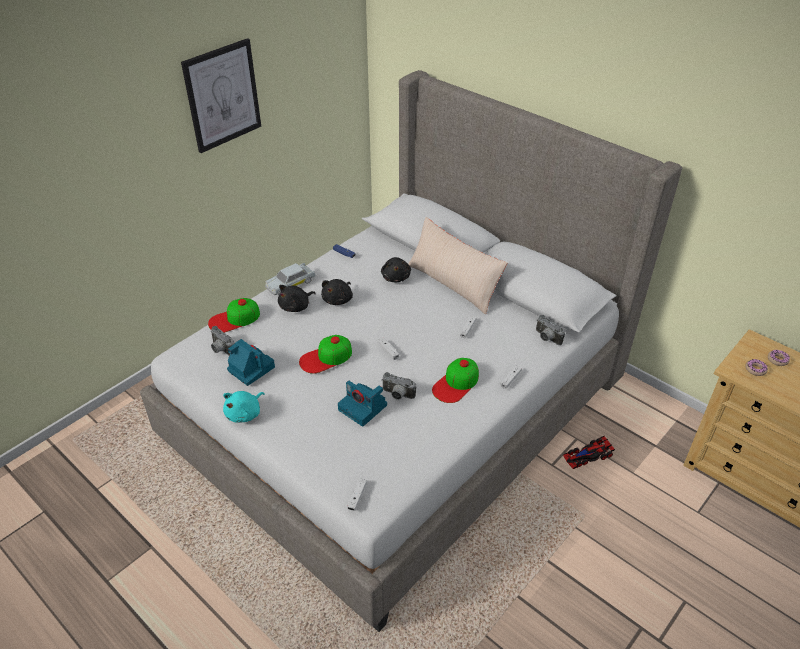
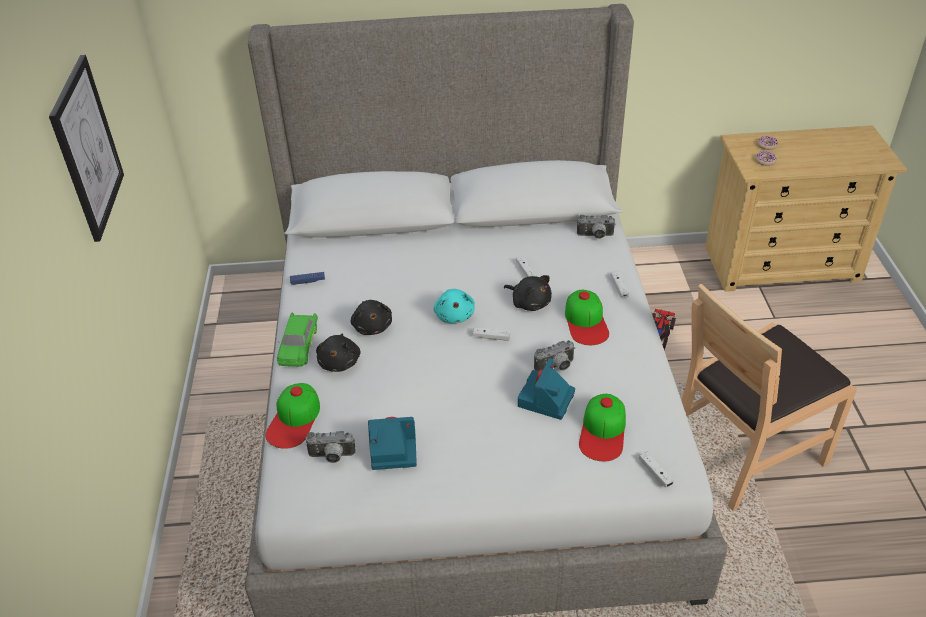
camera: 45 degrees left, 0 degrees up
(245, 413) = (451, 493): turquoise plush toy -> turquoise plush toy (454, 315)
(291, 284) = (299, 345): white toy car -> green toy car
(326, 358) = (447, 384): cap -> cap (603, 431)
(364, 408) = (546, 400): camera -> camera turned 120 degrees clockwise
(396, 277) = (394, 270): black plush toy -> black plush toy (529, 302)
(453, 283) = (454, 241): beige pillow -> none
(538, 575) = (746, 452): none -> brown chair

